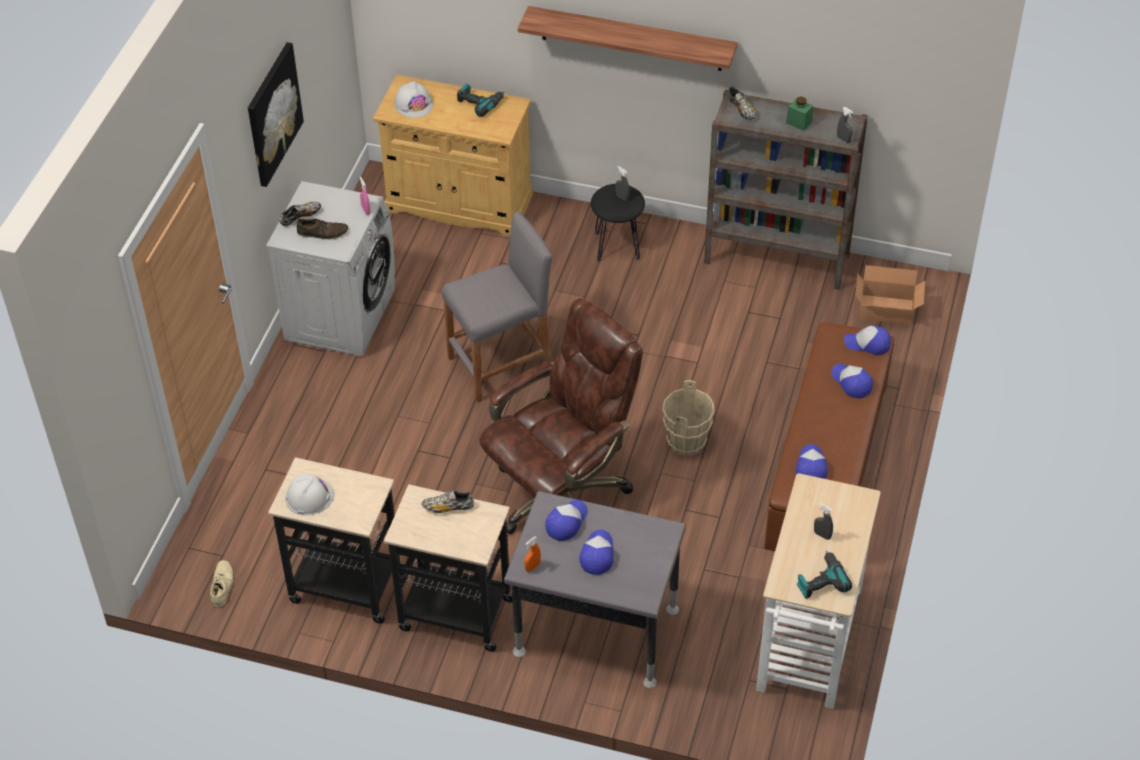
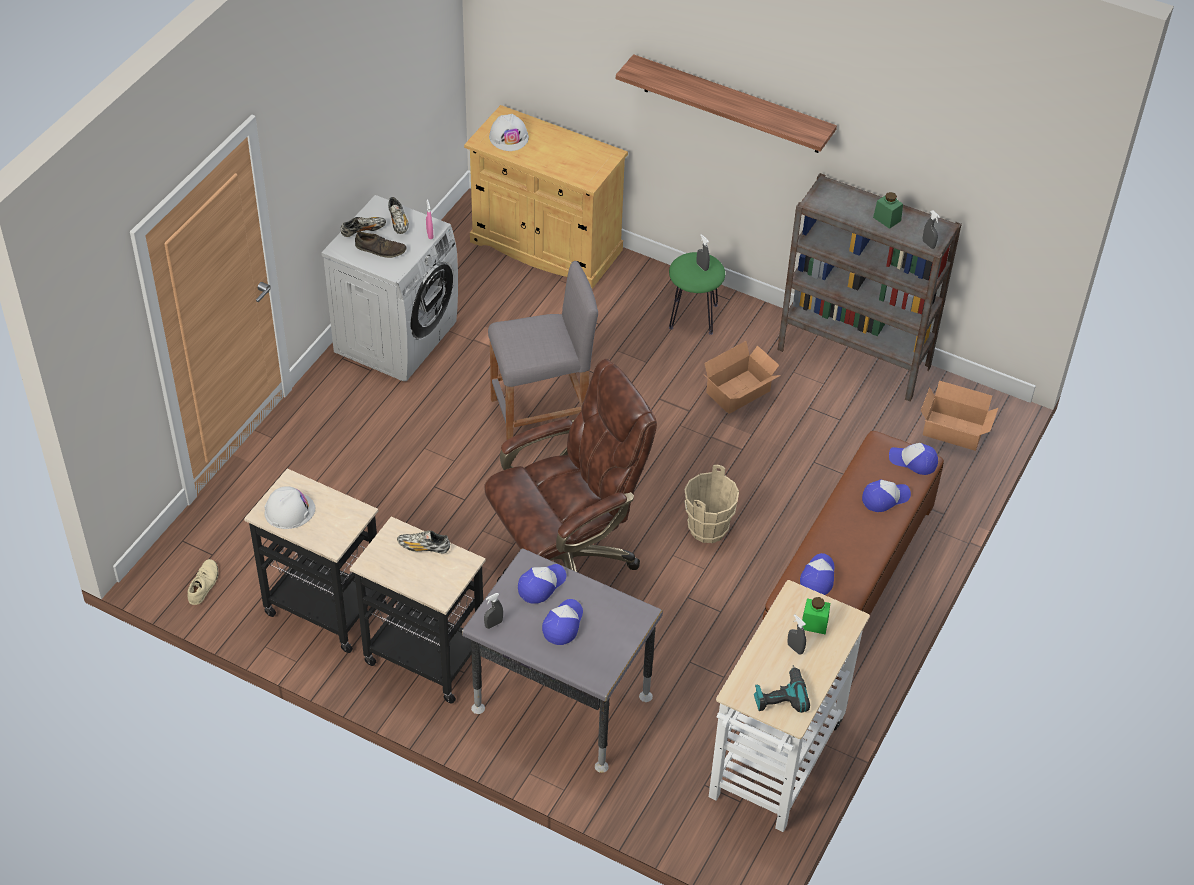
camera: 10 degrees right, 0 degrees up
(273, 114) = (347, 121): picture -> none
(480, 103) = (575, 147): power drill -> none
(532, 567) = (493, 624): orange spray bottle -> grey spray bottle
(617, 245) = (693, 316): black stool -> green stool
(681, 309) = (740, 392): none -> cardboard box
(741, 110) = (830, 196): shoe -> shoe (398, 222)
(832, 509) = (814, 623): none -> green jar
(851, 382) = (885, 498): cap -> cap turned 90 degrees clockwise

